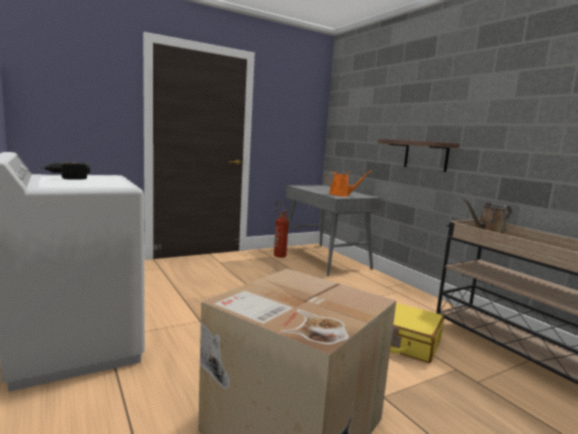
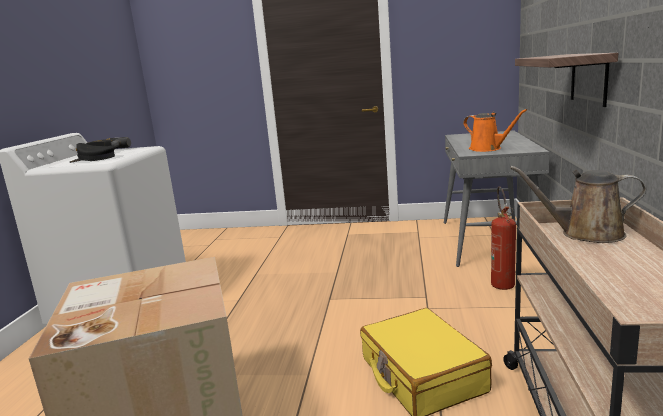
camera: 40 degrees right, 5 degrees up
(88, 182) = (93, 159): none -> black cap
(278, 255) = (431, 230): fire extinguisher -> fire extinguisher (501, 282)

